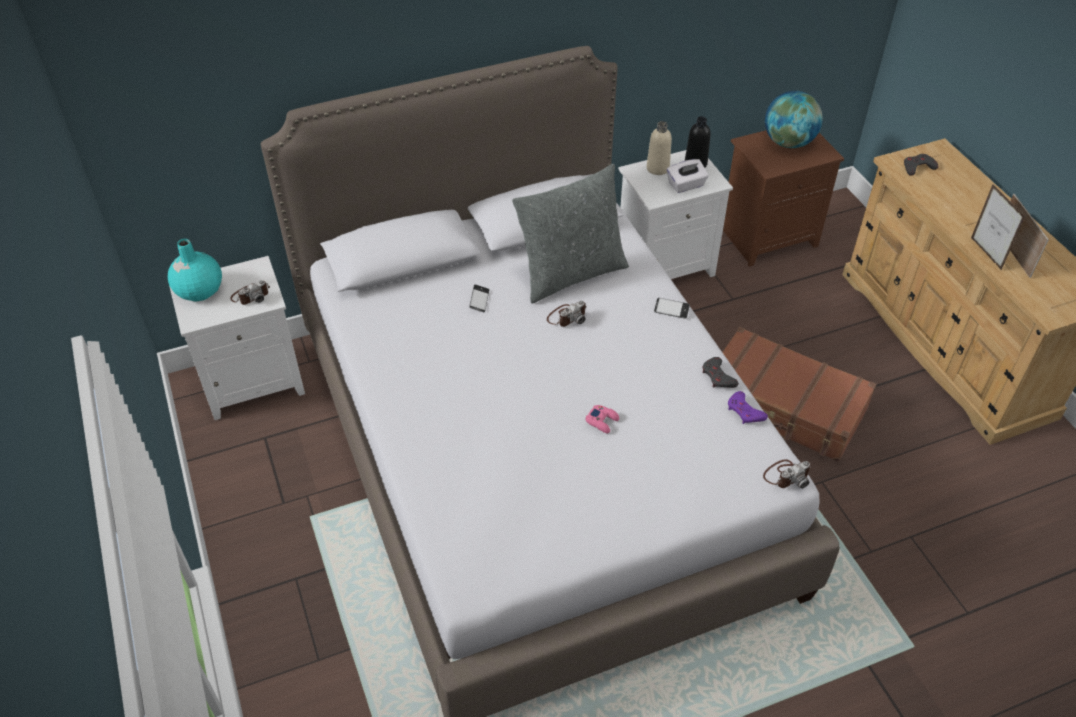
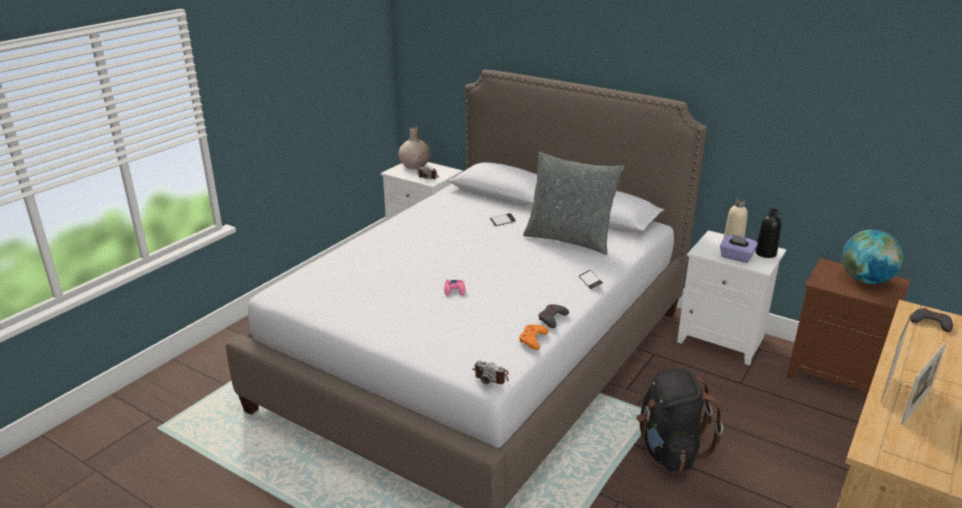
camera: 55 degrees right, 20 degrees down
(199, 290) = (414, 165): turquoise vase -> beige vase
(567, 316) = (529, 250): camera -> none
(686, 185) = (736, 257): white tissue box -> purple tissue box
(745, 411) = (533, 339): purple game controller -> orange game controller
(783, 406) = (669, 450): brown suitcase -> black backpack

